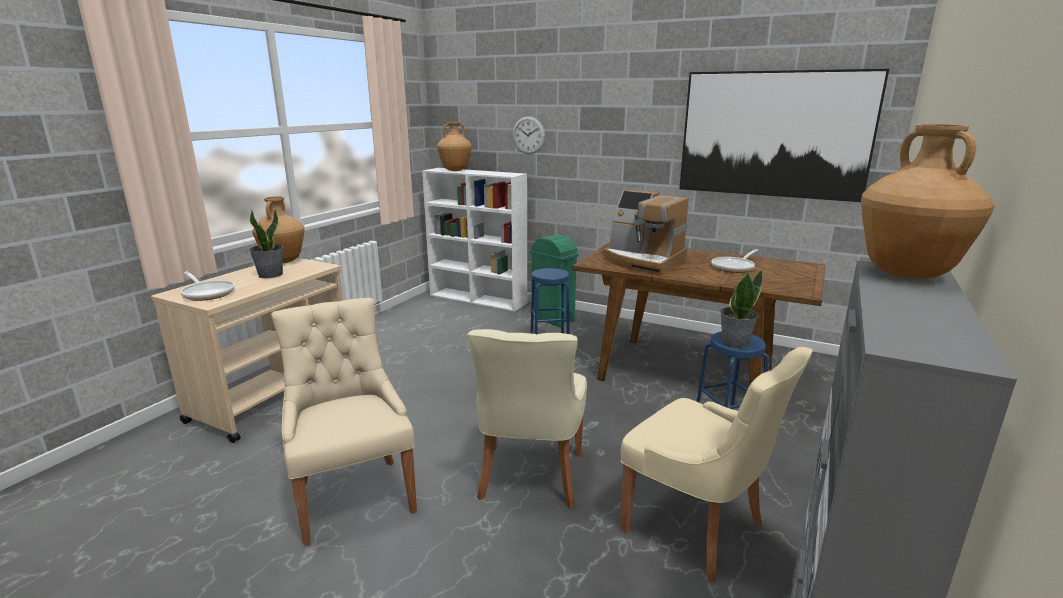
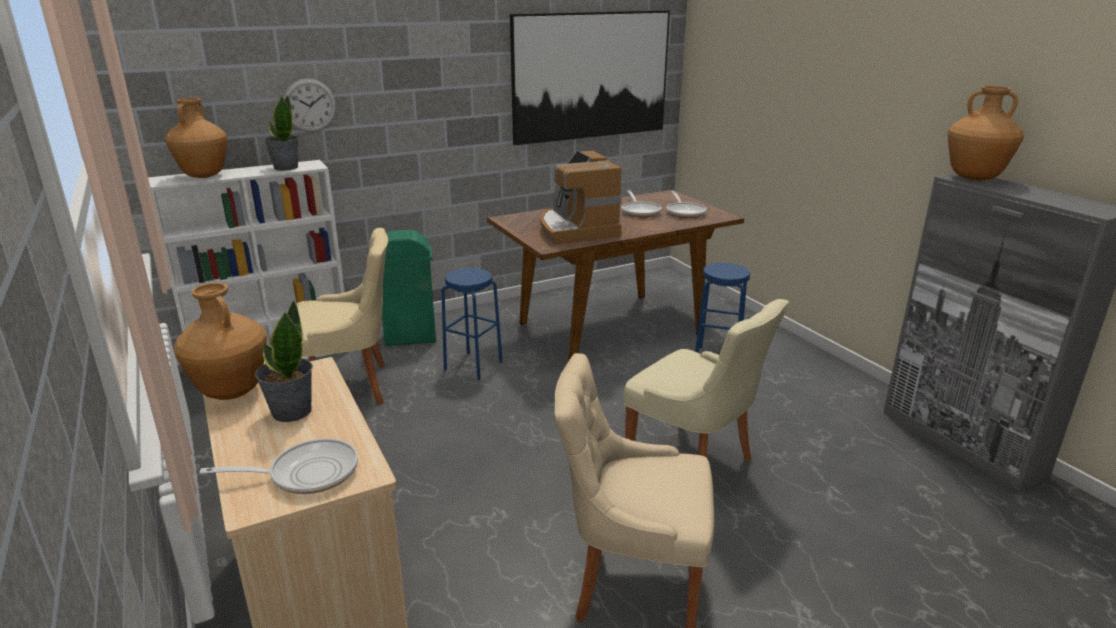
camera: 55 degrees left, 5 degrees up
(643, 261) = (576, 229): coffee machine -> coffee machine turned 90 degrees clockwise
(697, 529) = (813, 419): beige chair -> beige chair (350, 387)
(734, 343) = (730, 273): potted plant -> potted plant (285, 167)
(774, 279) = (685, 212): none -> frying pan

